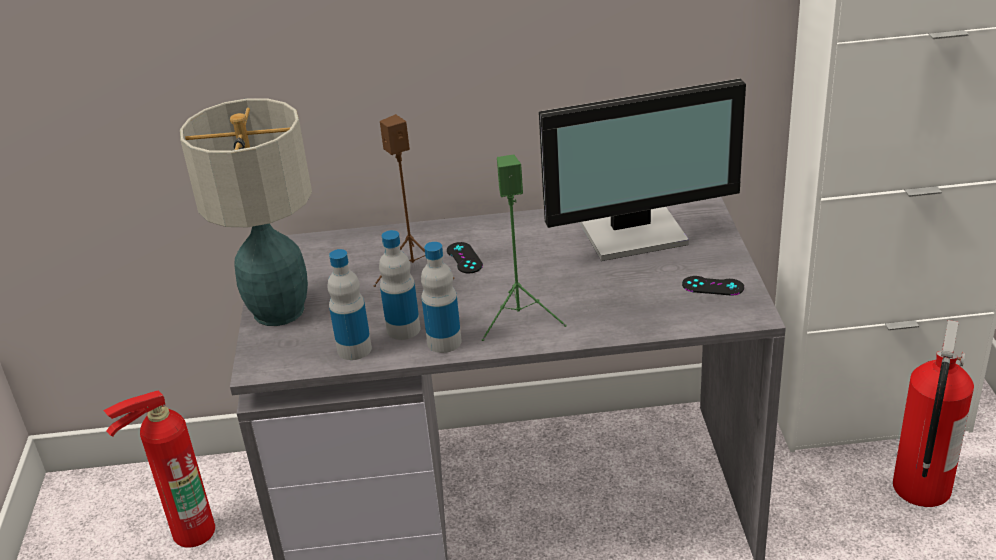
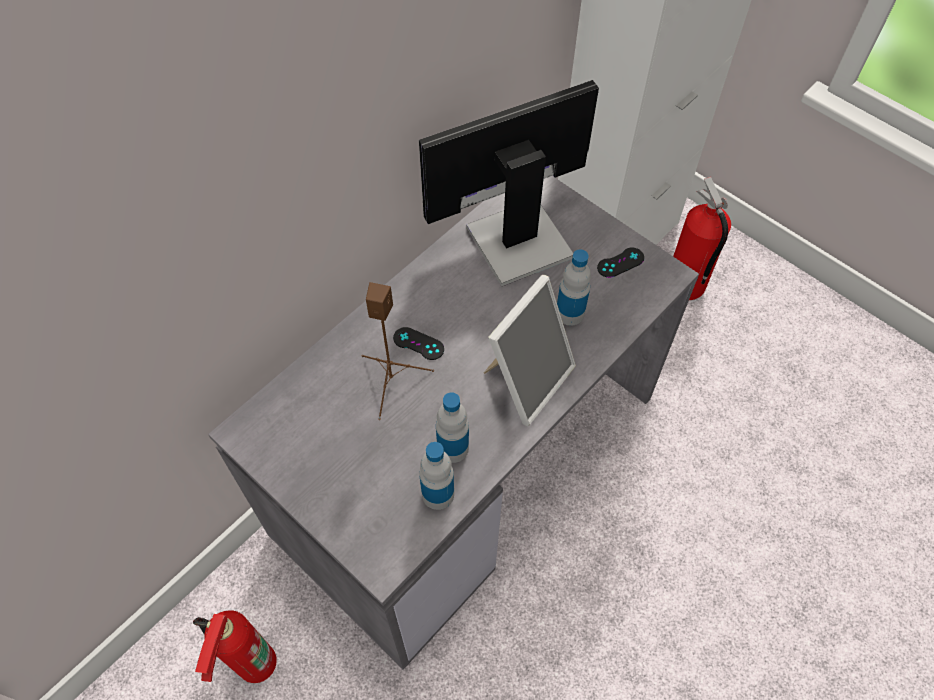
camera: 45 degrees left, 25 degrees up
(280, 311) = (331, 498): table lamp -> none
(444, 342) = (497, 439): bottle -> bottle (570, 313)
(520, 318) = (526, 379): green speaker -> picture frame
(634, 232) = (515, 239): monitor -> monitor turned 150 degrees counterclockwise

